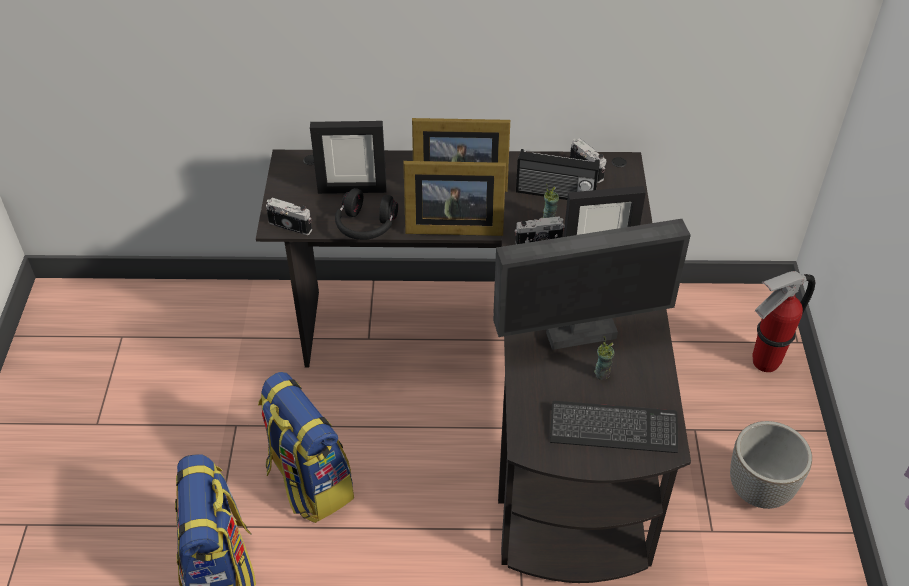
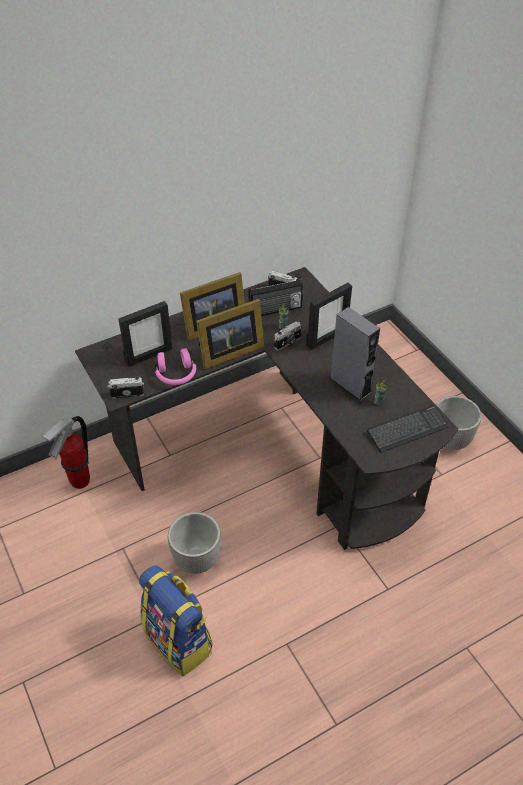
camera: 30 degrees left, 0 degrees up
(308, 482) = (196, 560): backpack -> planter
(365, 227) = (176, 375): black headphones -> pink headphones
(580, 333) = (350, 385): monitor -> grey speaker
(764, 362) = (407, 369): fire extinguisher -> fire extinguisher (79, 482)

